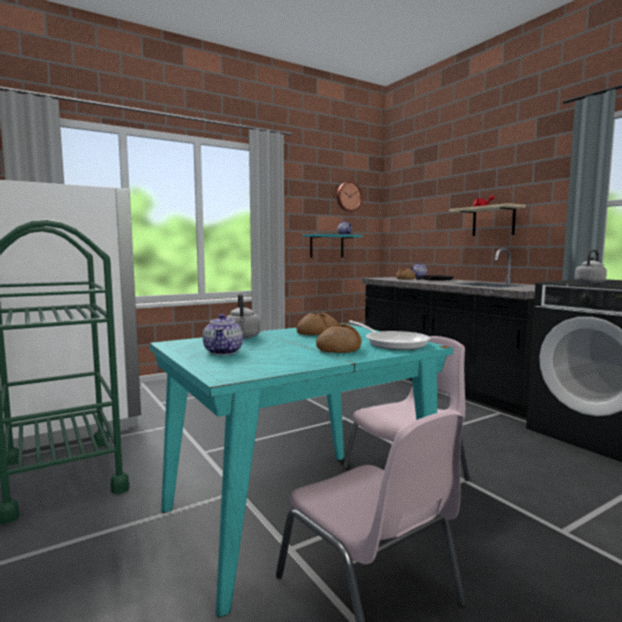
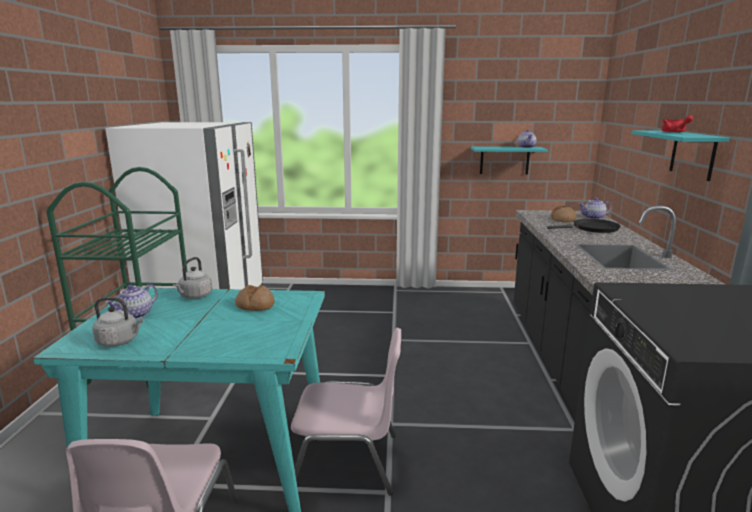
camera: 35 degrees right, 10 degrees up
(338, 349) = (206, 336): bread -> none
(348, 196) = (543, 96): wall clock -> none
(392, 343) = (265, 340): frying pan -> none
(493, 221) = (692, 154): beige shelf -> turquoise shelf
(590, 283) = (656, 305): grey kettle -> grey kettle (120, 341)

